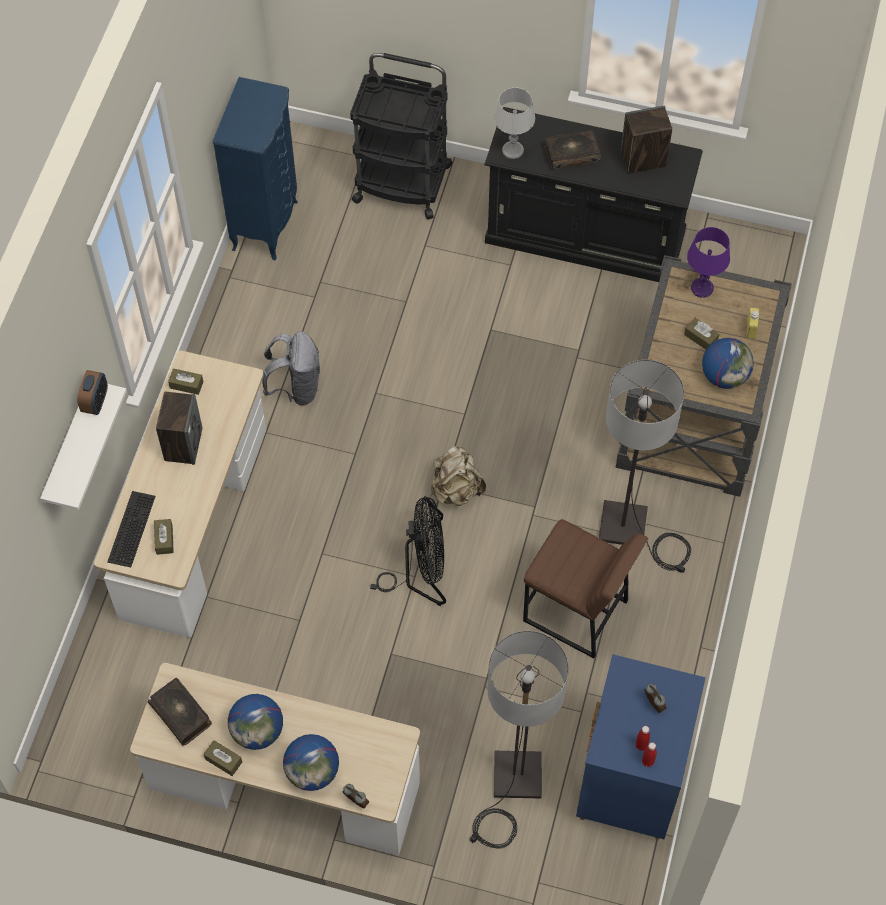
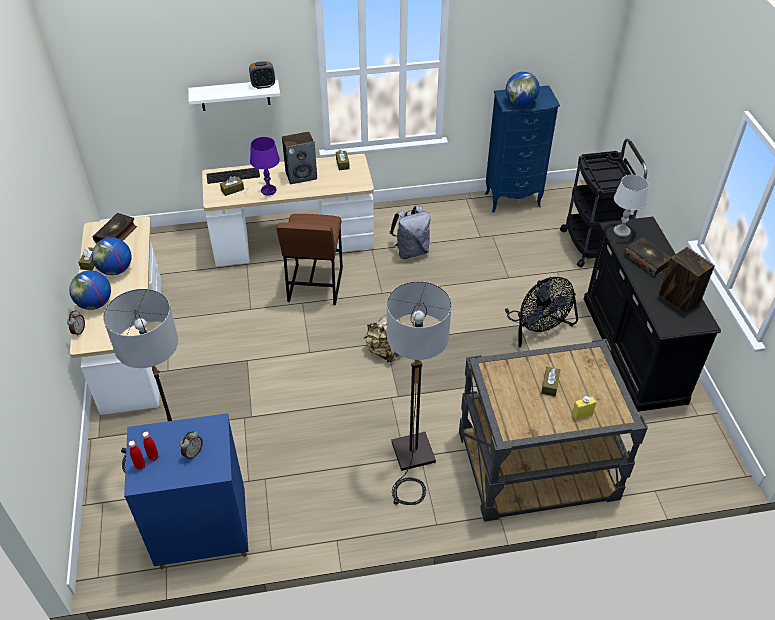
camera: 65 degrees right, 15 degrees down
(420, 567) = (317, 352): black fan -> black fan (536, 328)
(578, 612) = (328, 450): brown chair -> brown chair (315, 286)
(702, 288) = (595, 371): purple table lamp -> purple table lamp (268, 190)
(724, 376) = (526, 411): globe -> globe (520, 103)

